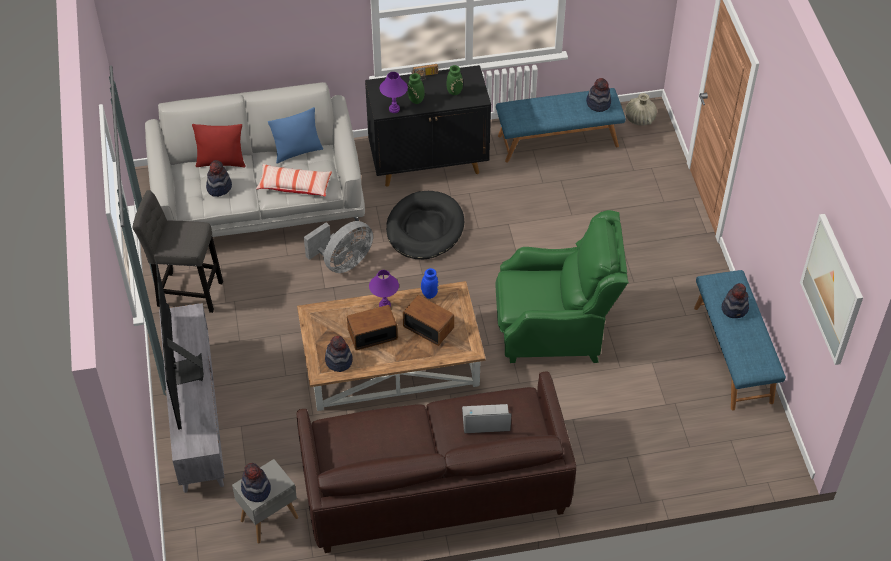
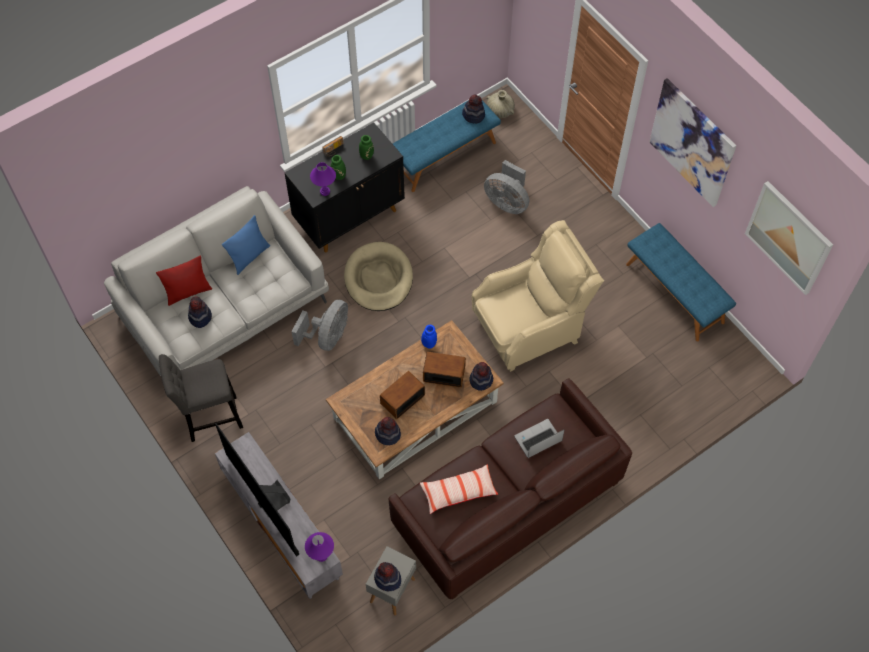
camera: 25 degrees left, 10 degrees up
(294, 185) = (264, 290): pillow -> pillow (458, 491)
(384, 305) = (397, 369): purple table lamp -> purple table lamp (321, 556)
(425, 228) = (378, 279): black dog bed -> beige dog bed
(555, 329) = (529, 327): green armchair -> beige armchair
(598, 205) = (507, 202): none -> grey fan
(735, 308) = (672, 260): hat -> hat (481, 380)
(777, 166) = (692, 142): none -> picture

